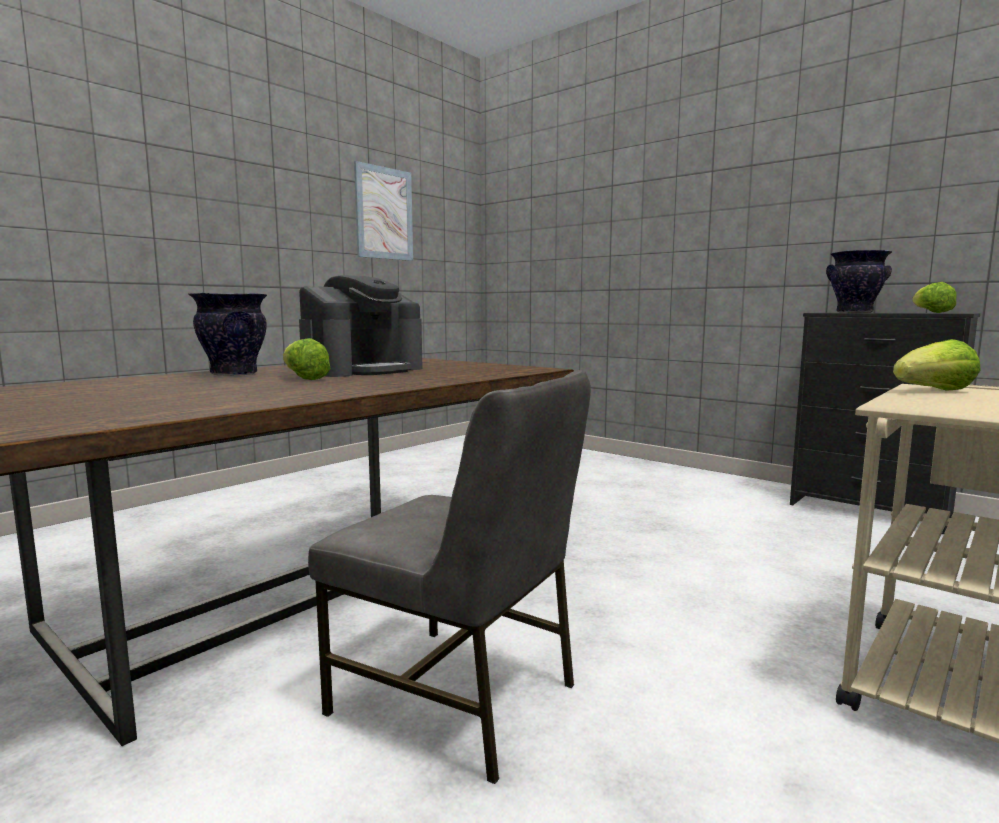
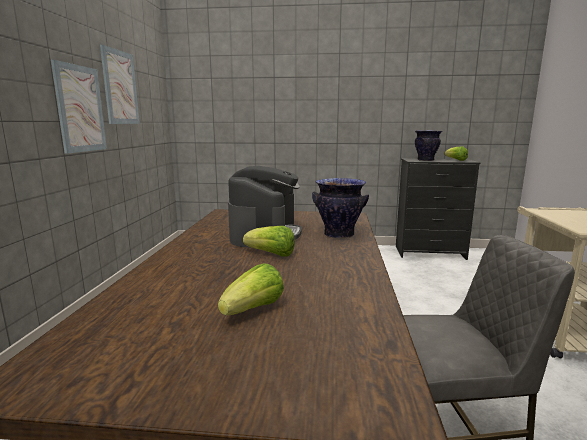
camera: 35 degrees left, 5 degrees up
(235, 374) = (196, 258): vase -> vase (339, 235)
(311, 235) = (80, 109): none -> picture
(934, 391) = (557, 215): lettuce -> lettuce (254, 310)

